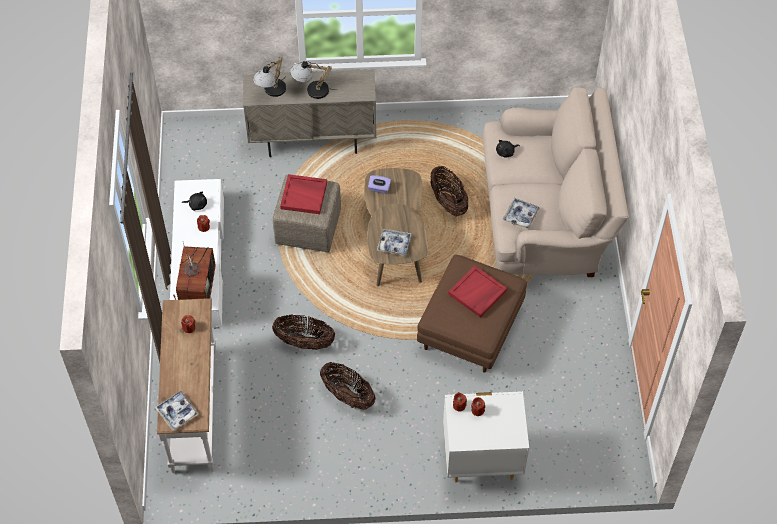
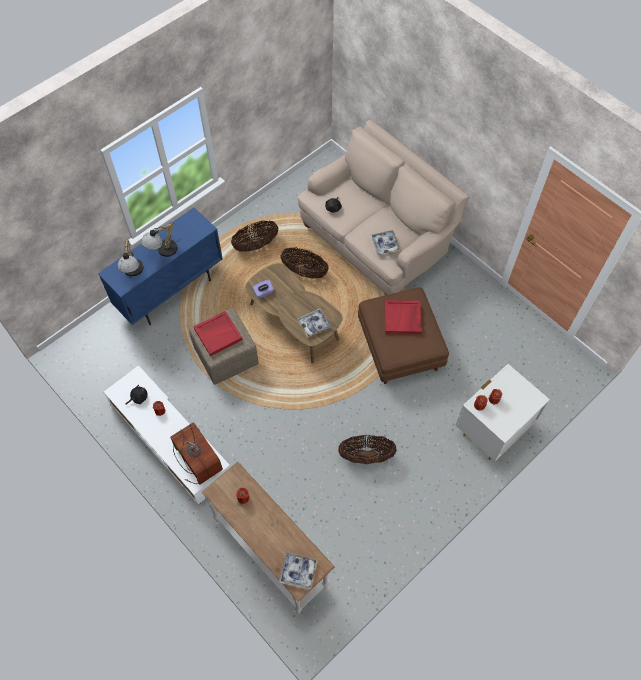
camera: 40 degrees left, 5 degrees up
(304, 342) = (301, 440): basket -> basket (255, 245)
(313, 141) = (171, 292): beige cabinet -> blue cabinet

